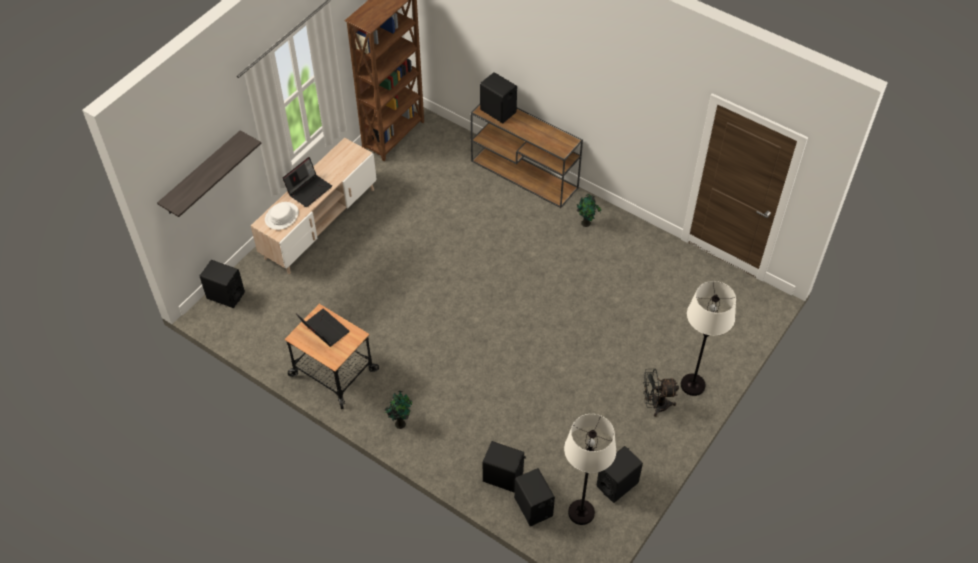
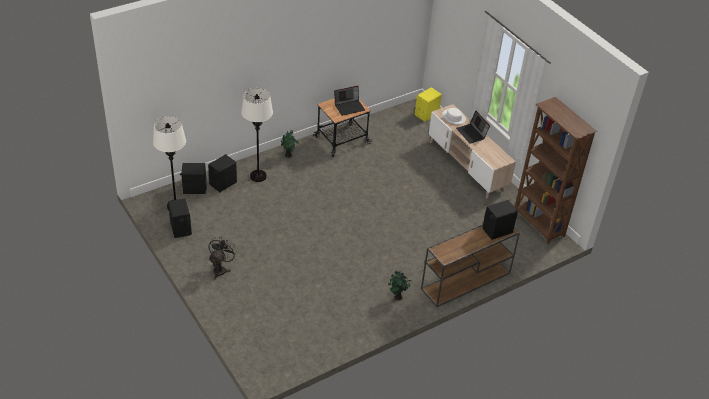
camera: 110 degrees right, 10 degrees down
(201, 174) = (458, 39): shelf -> none
(225, 295) = (426, 114): black speaker -> yellow speaker
(692, 385) = (222, 295): white floor lamp -> white floor lamp (258, 176)

